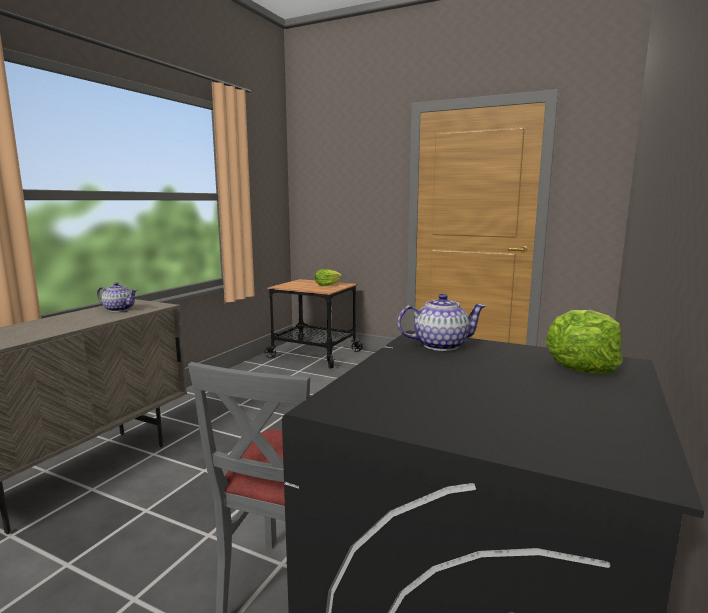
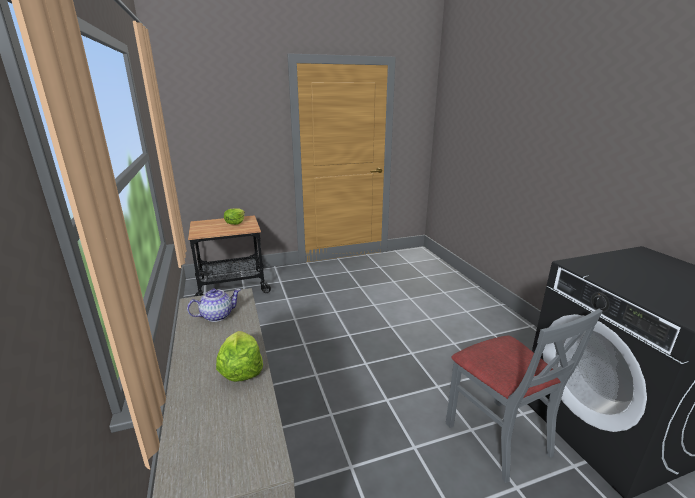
camera: 45 degrees left, 10 degrees up
(440, 345) = (593, 266): teapot -> none
(581, 365) = (644, 257): lettuce -> lettuce (240, 369)

